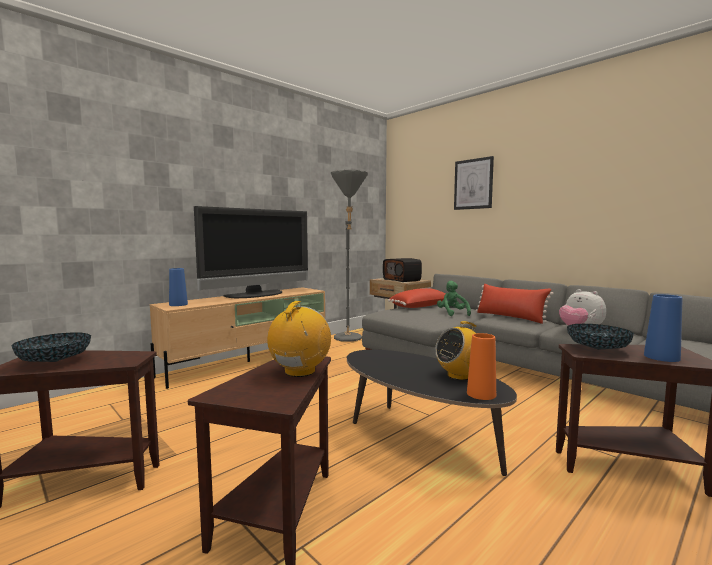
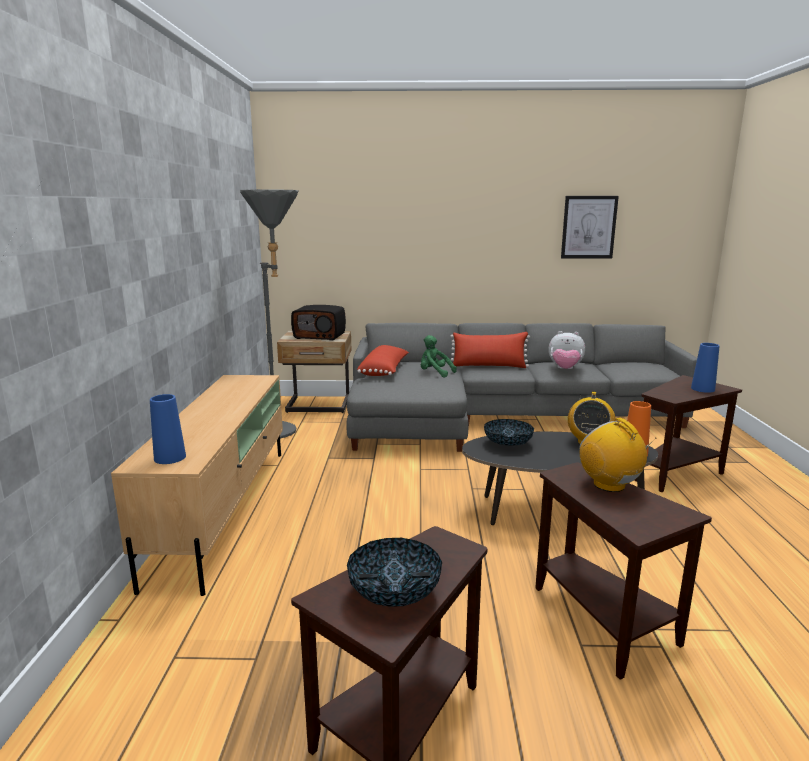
camera: 45 degrees left, 10 degrees up
(256, 295) = (215, 405): television -> none
(473, 184) = (404, 207): picture -> picture (588, 227)
(598, 349) = (668, 392): bowl -> bowl (508, 443)

